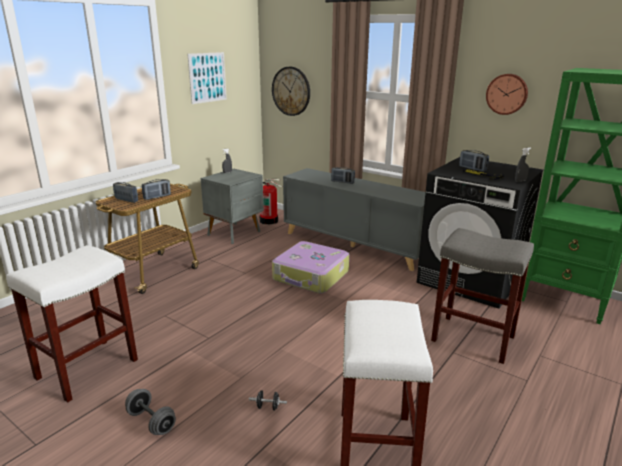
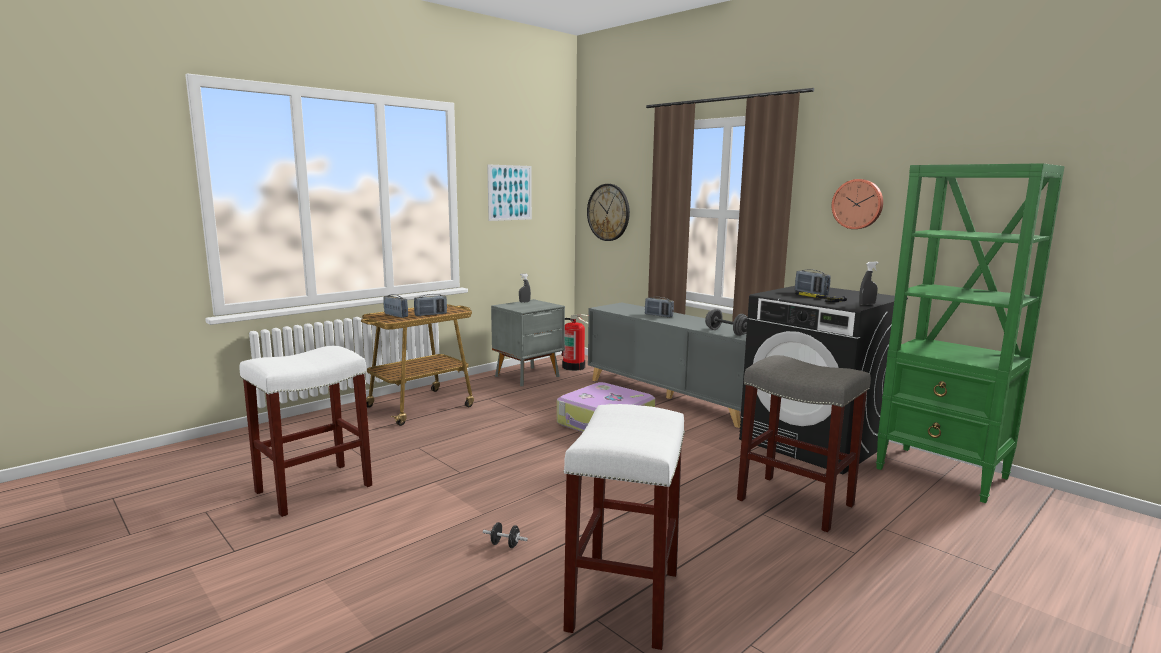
camera: 10 degrees right, 10 degrees down
(151, 422) = (365, 544): grey dumbbell -> grey dumbbell (726, 332)

